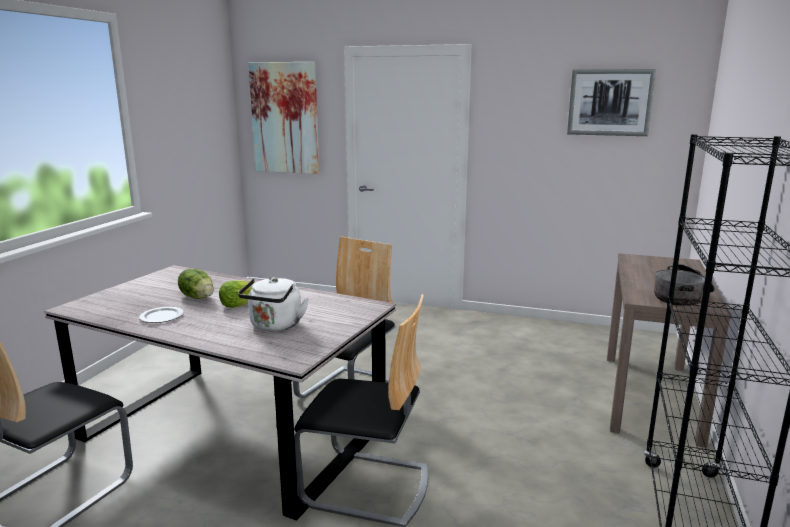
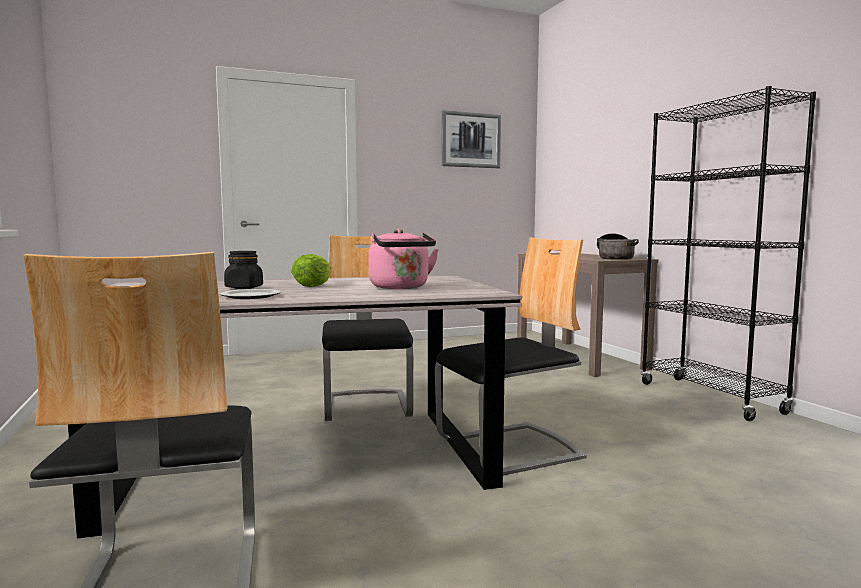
camera: 40 degrees left, 10 degrees down
(198, 297) = (244, 288): lettuce -> black jar
(275, 326) = (401, 287): white kettle -> pink kettle
(285, 118) = (134, 142): picture -> none

